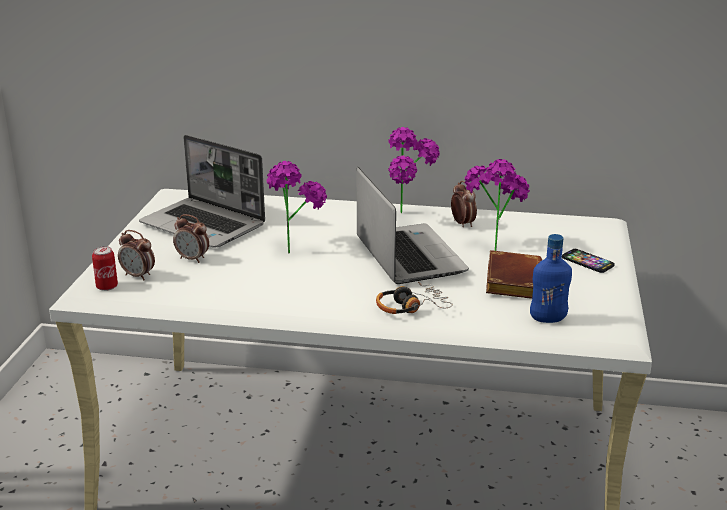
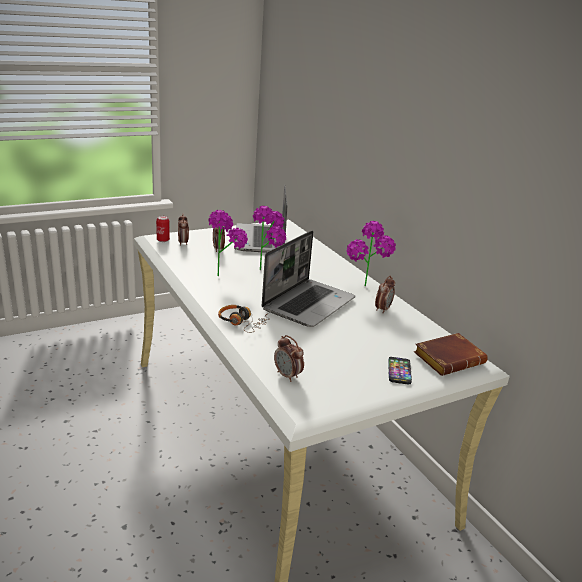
camera: 50 degrees right, 0 degrees up
(492, 245) = (366, 328): potted plant -> potted plant (224, 273)
(511, 281) = (325, 348): brown book -> brown book (449, 358)
(547, 319) = (287, 376): blue bottle -> alarm clock

